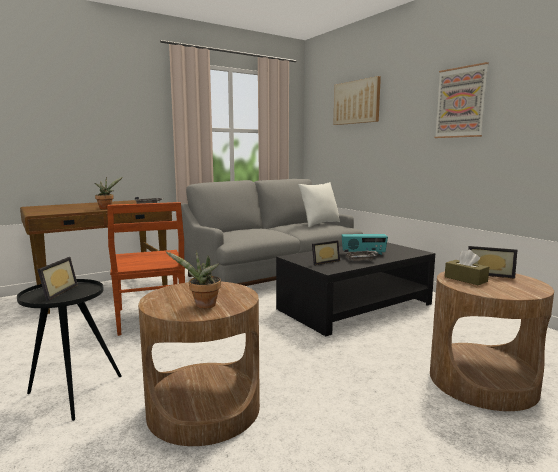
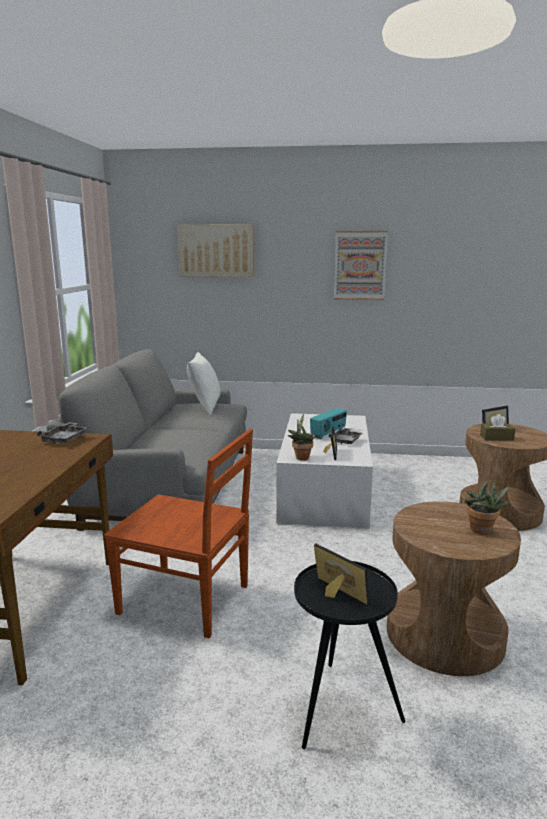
camera: 50 degrees left, 5 degrees up
(106, 208) = (44, 465): potted plant -> potted plant (301, 457)
(355, 307) = (324, 491): black coffee table -> white coffee table

